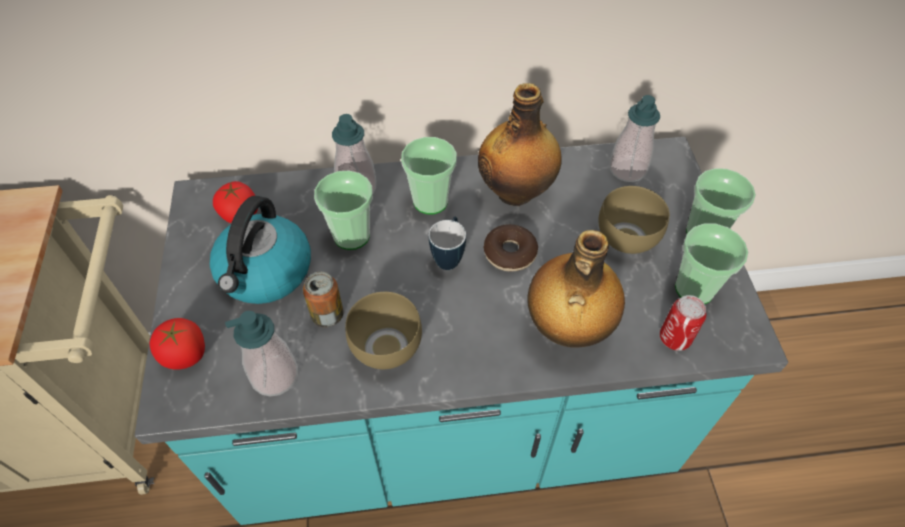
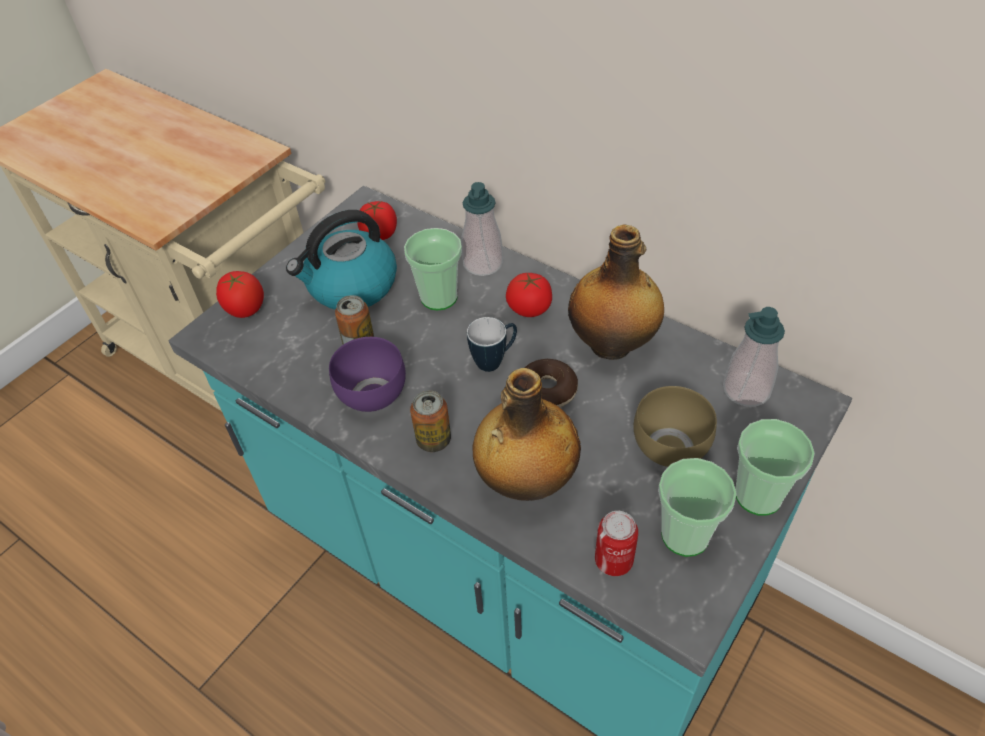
camera: 45 degrees right, 5 degrees down
(275, 376) = (282, 361): soap dispenser -> none
(388, 349) = (372, 397): brown bowl -> purple bowl
(430, 201) = (529, 308): cup -> tomato
(472, 347) = (433, 440): none -> can

